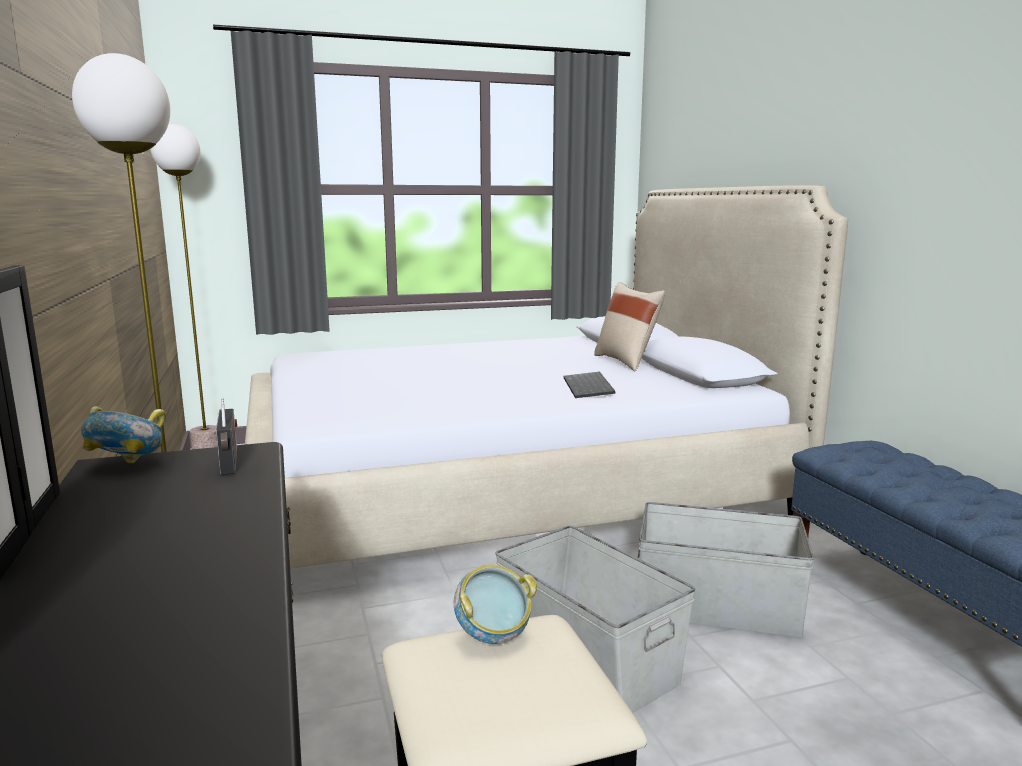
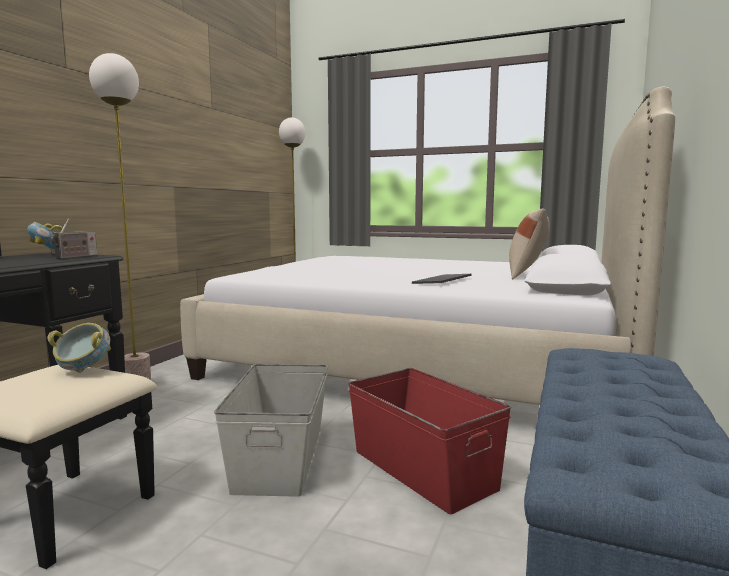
camera: 40 degrees right, 5 degrees down
(716, 606) = (423, 468): grey storage box -> red storage box

